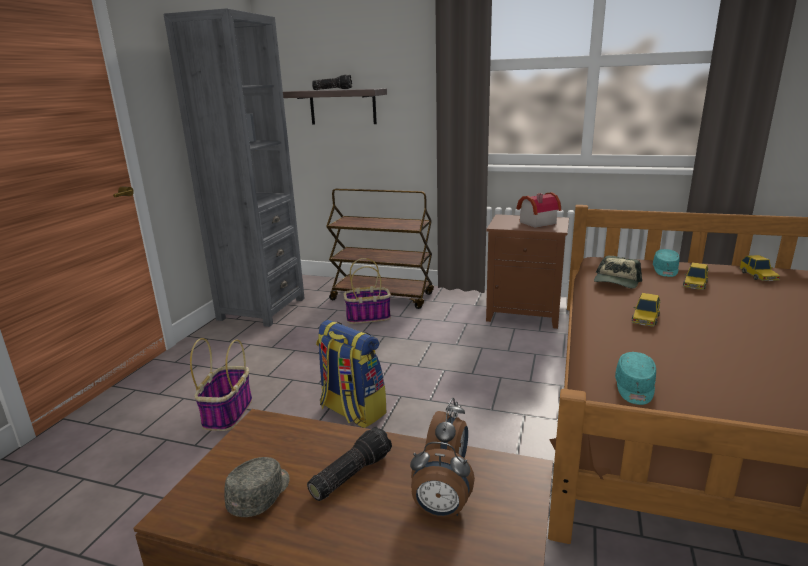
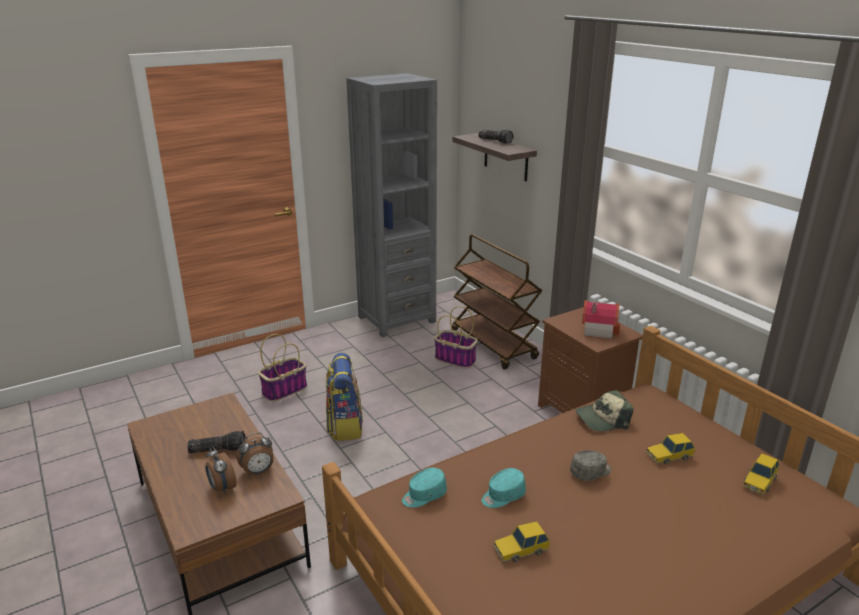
camera: 40 degrees right, 5 degrees up
(261, 494) = (177, 437): grey cap -> grey cap (591, 472)
(645, 318) = (547, 459): toy car -> toy car (521, 549)
(665, 270) = (677, 430): turquoise cap -> turquoise cap (502, 496)

